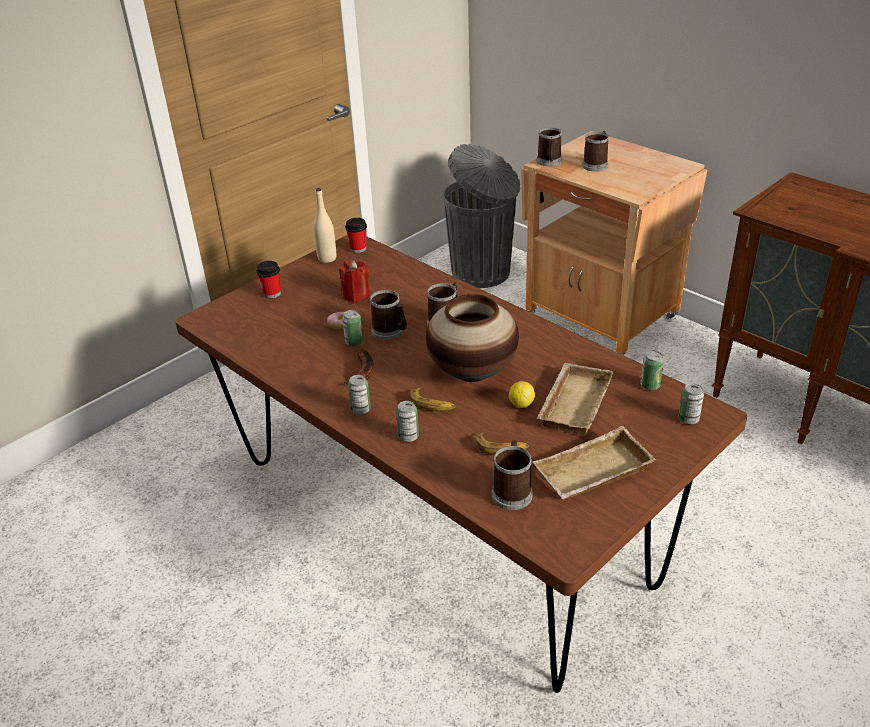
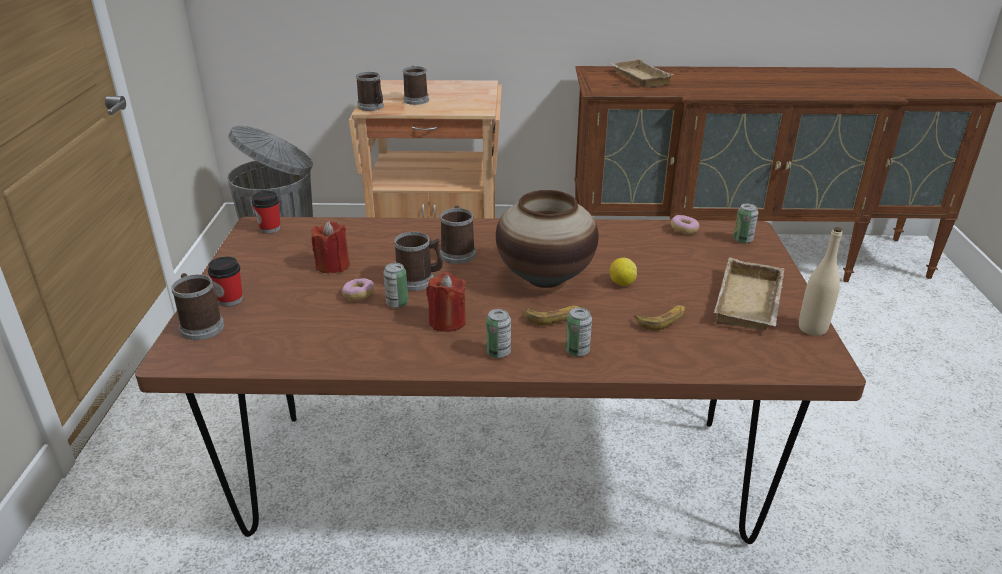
camera: 45 degrees left, 5 degrees down
(327, 258) = (247, 248): beige bottle -> beige bottle (812, 328)
(363, 371) = (447, 321): banana -> red candle
(512, 491) = (723, 345): mug -> mug (200, 325)
(573, 403) = (656, 264): beige tray -> beige tray (638, 78)
(650, 385) = (684, 230): can -> donut

